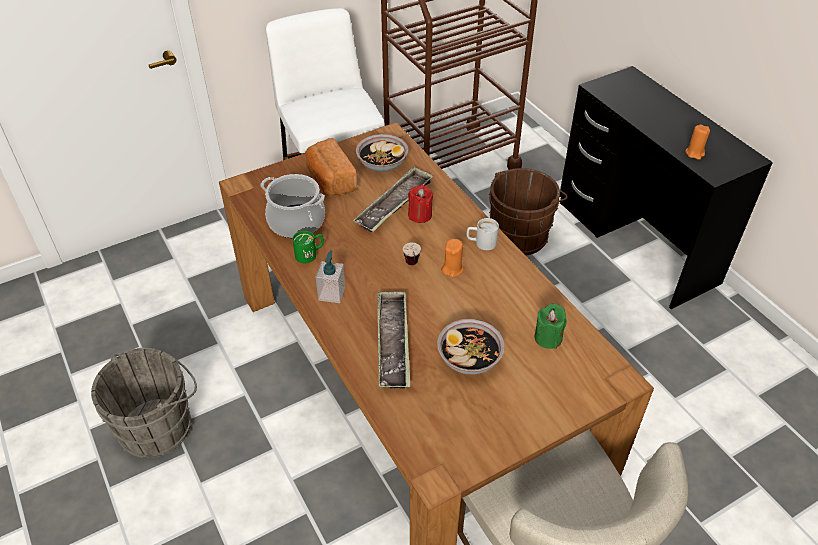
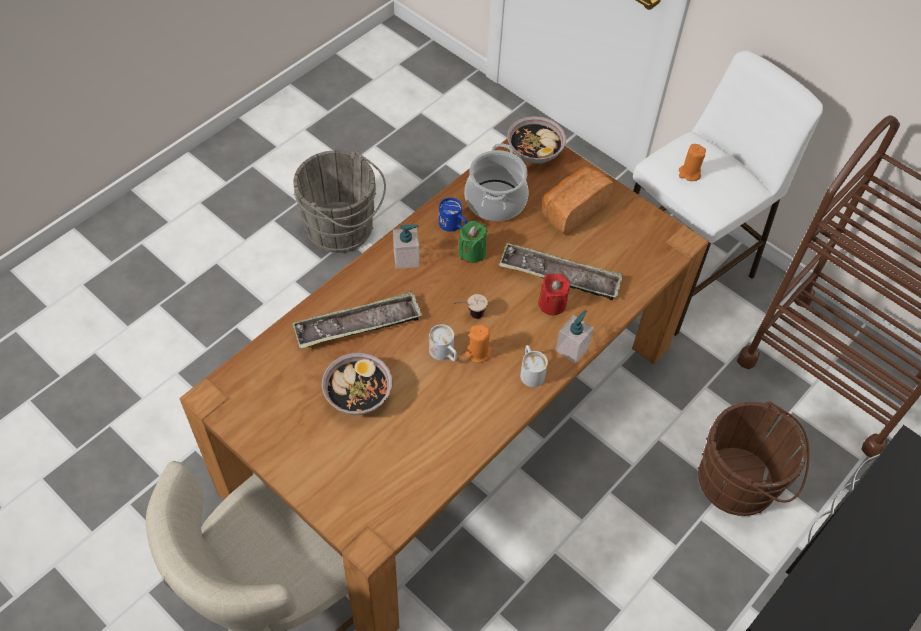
camera: 70 degrees right, 10 degrees up
(310, 254) = (453, 226): green mug -> blue mug
(382, 163) = (623, 247): bowl -> bowl (534, 151)
(446, 290) = (444, 354): none -> white mug
(467, 215) = (572, 349): none -> soap dispenser
(548, 338) = (408, 462): green candle -> green candle (472, 252)
(695, 153) = (816, 596): orange candle -> orange candle (689, 173)

